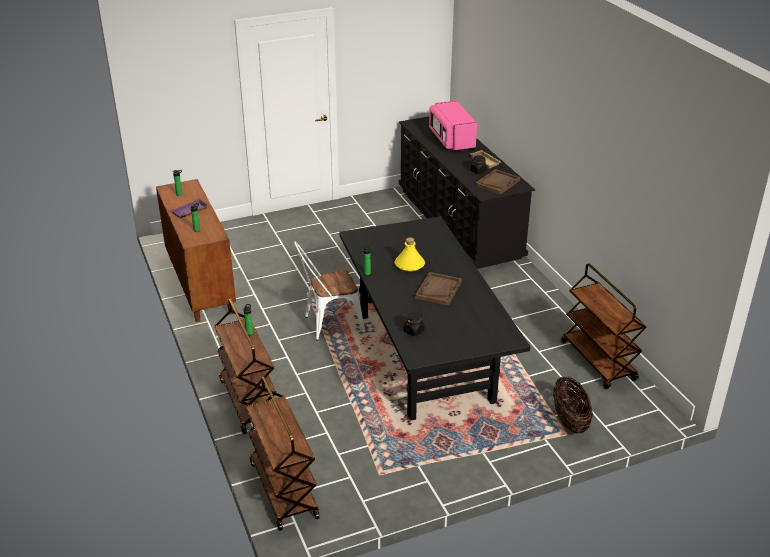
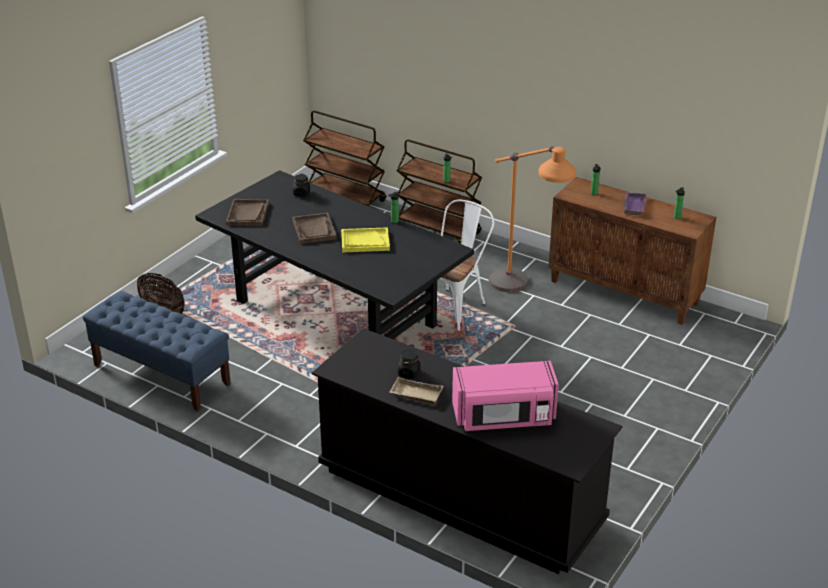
camera: 145 degrees right, 0 degrees up
(269, 311) = (523, 295): none -> orange floor lamp
(409, 265) = (365, 241): yellow bottle -> yellow tray
(451, 140) = (504, 417): pink microwave -> pink microwave turned 135 degrees clockwise
(497, 183) = (366, 362): brown tray -> brown tray (248, 214)
(598, 361) = (161, 374): brown cart -> blue bench

